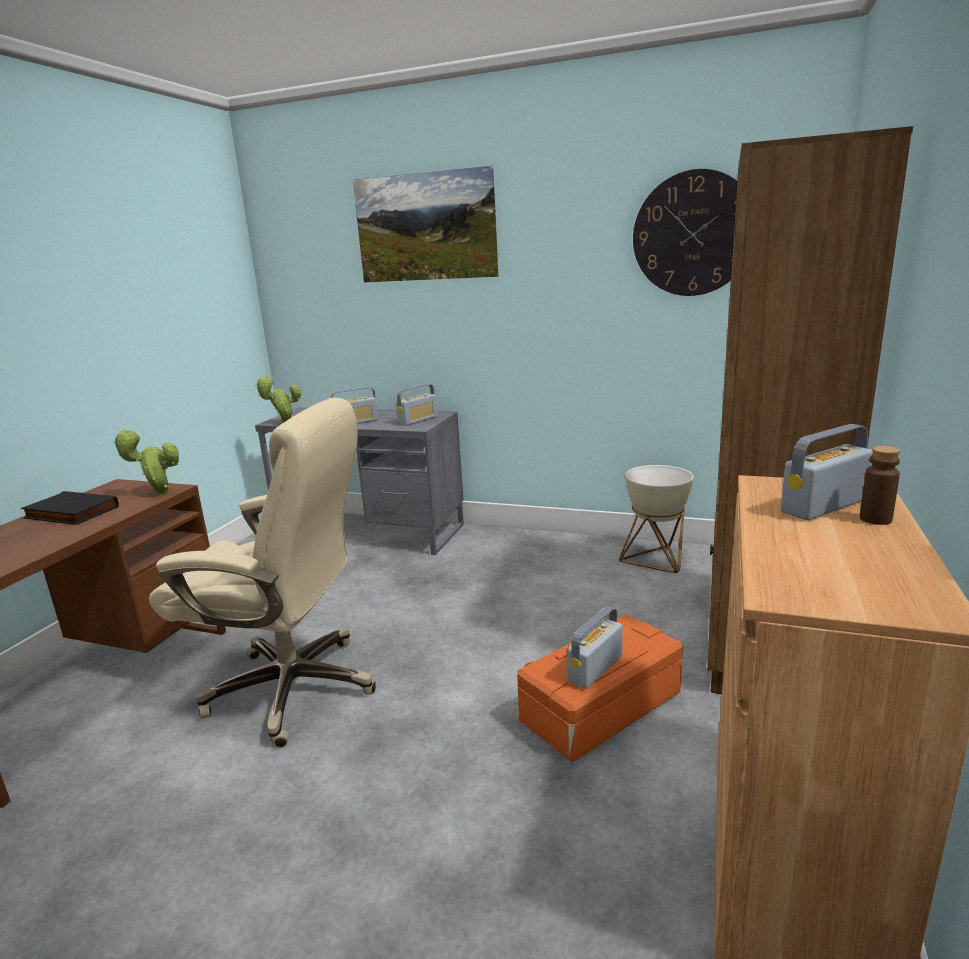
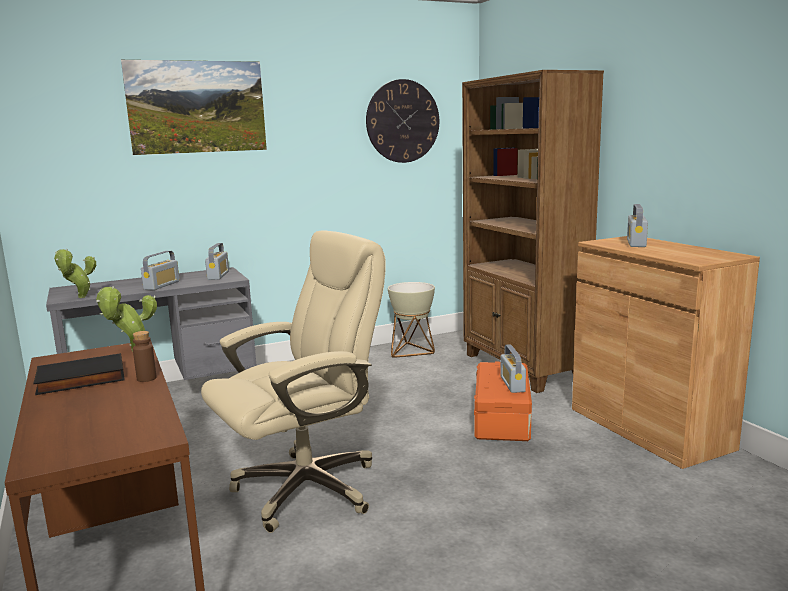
camera: 45 degrees left, 5 degrees down
(875, 519) = (661, 243): brown bottle -> brown bottle (146, 378)

